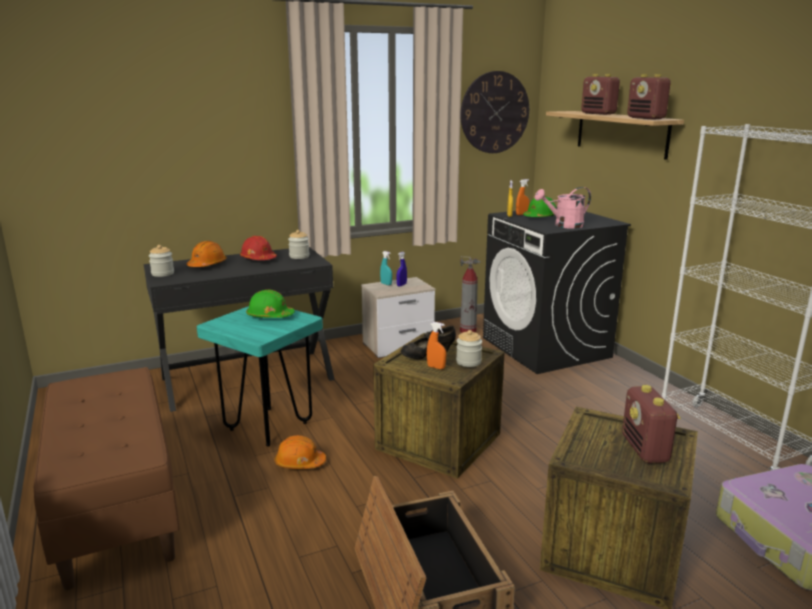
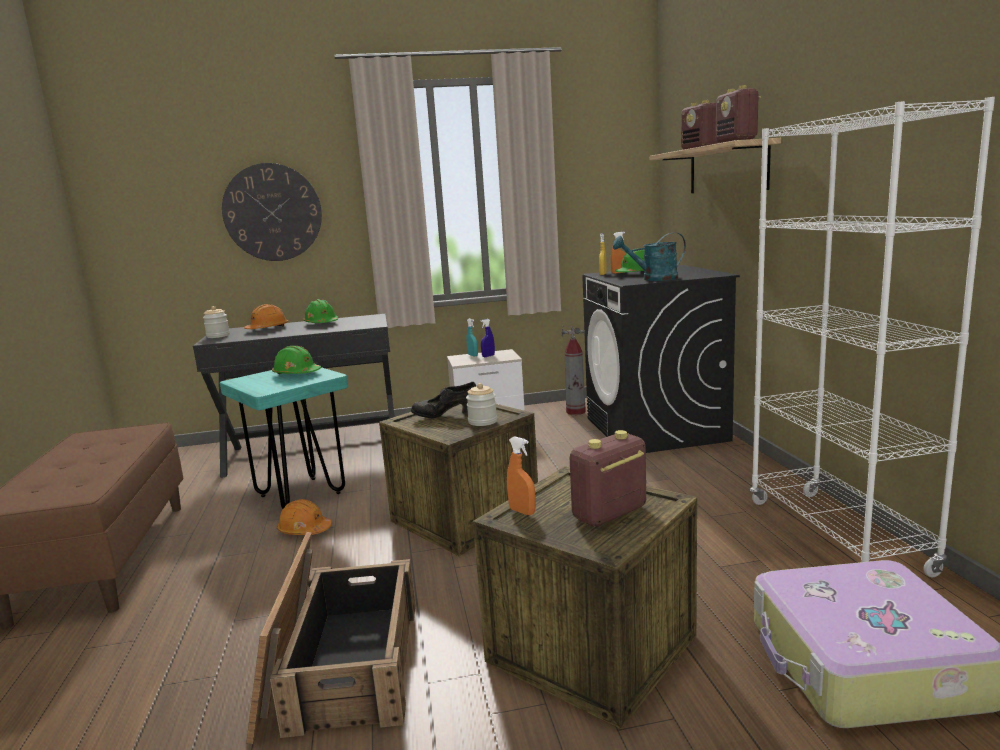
camera: 15 degrees right, 5 degrees down
(258, 259) = (321, 324): red hard hat -> green hard hat
(299, 256) = (364, 321): jar -> none
(436, 367) = (443, 426): orange spray bottle -> orange spray bottle (522, 511)
(494, 112) = (602, 165): wall clock -> wall clock (272, 212)
(564, 226) = (653, 279): pink watering can -> turquoise watering can
(645, 450) = (609, 514): radio -> radio turned 45 degrees clockwise

